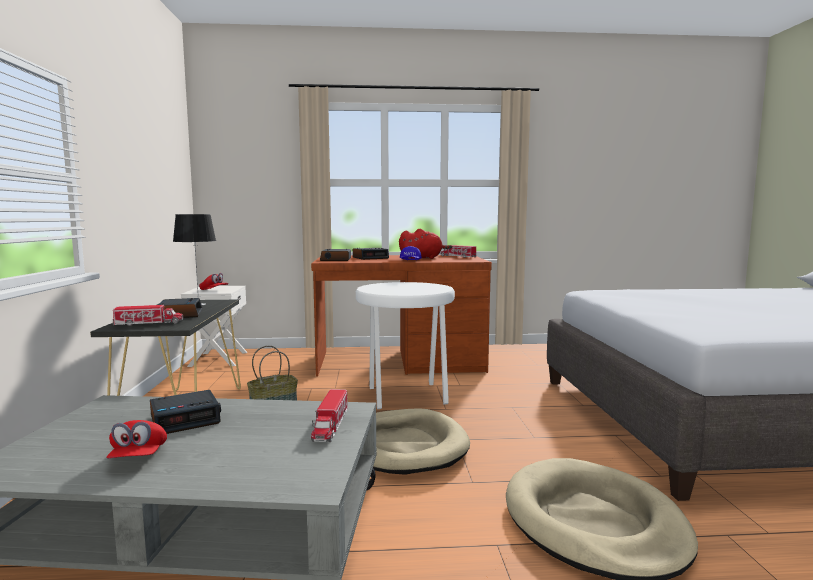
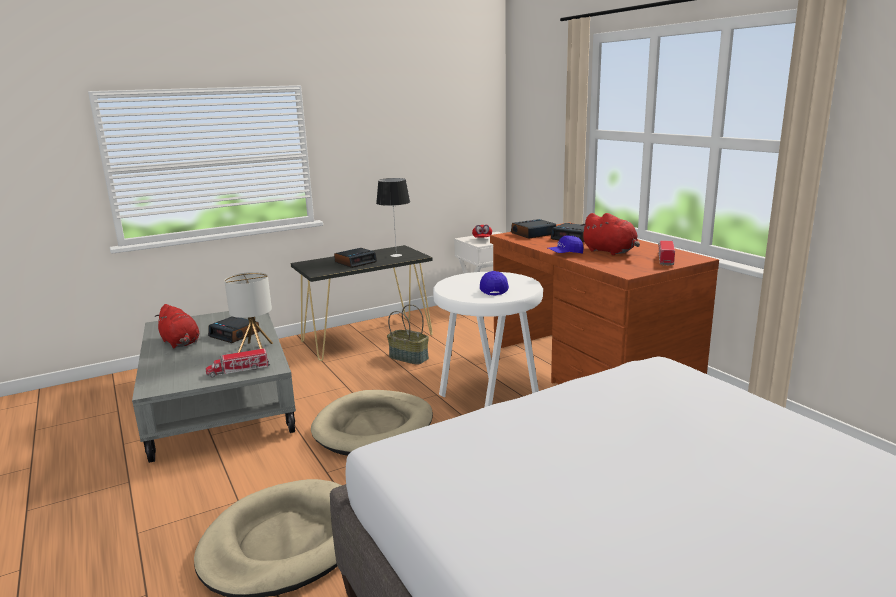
camera: 65 degrees right, 10 degrees up
(139, 457) = (181, 343): red cap -> red plush toy
(148, 323) = (320, 265): toy truck -> none
(265, 412) = (255, 348): none -> table lamp
(417, 288) = (493, 289): none -> blue cap

